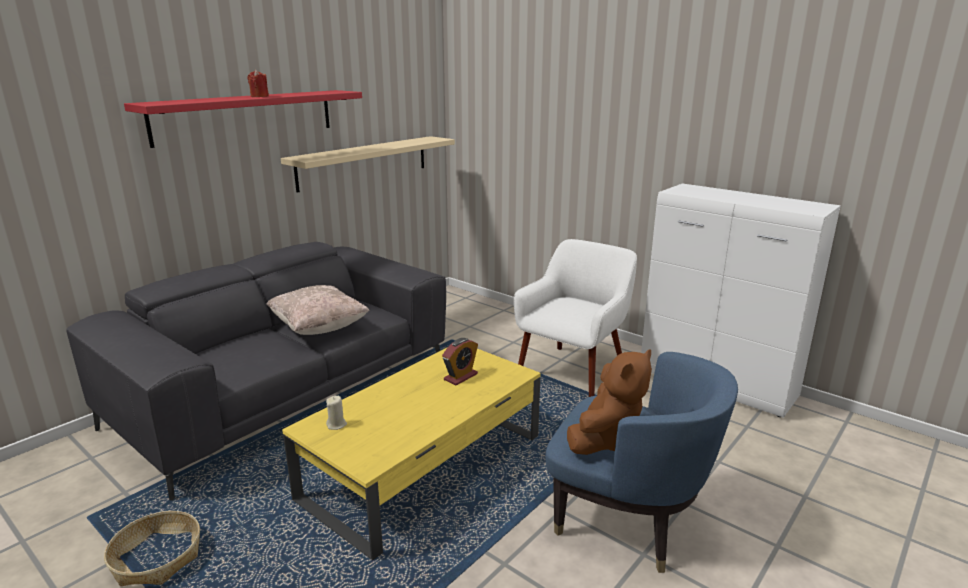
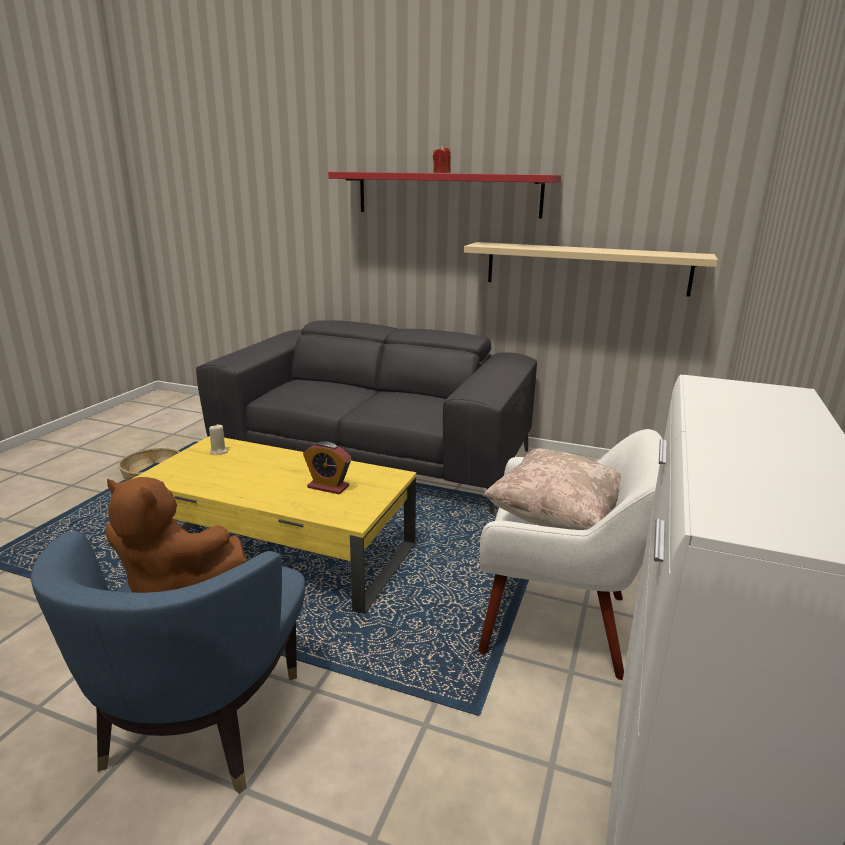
camera: 70 degrees right, 0 degrees up
(319, 328) = (382, 403): beige pillow -> beige pillow (558, 517)

